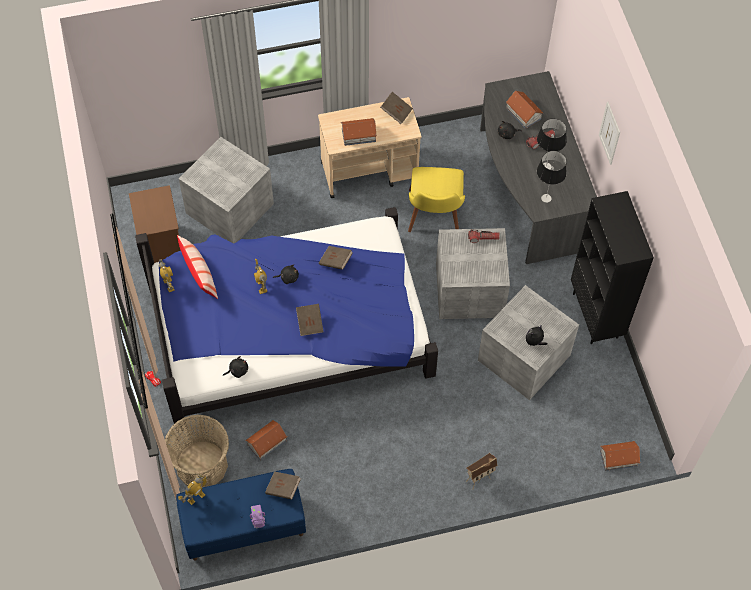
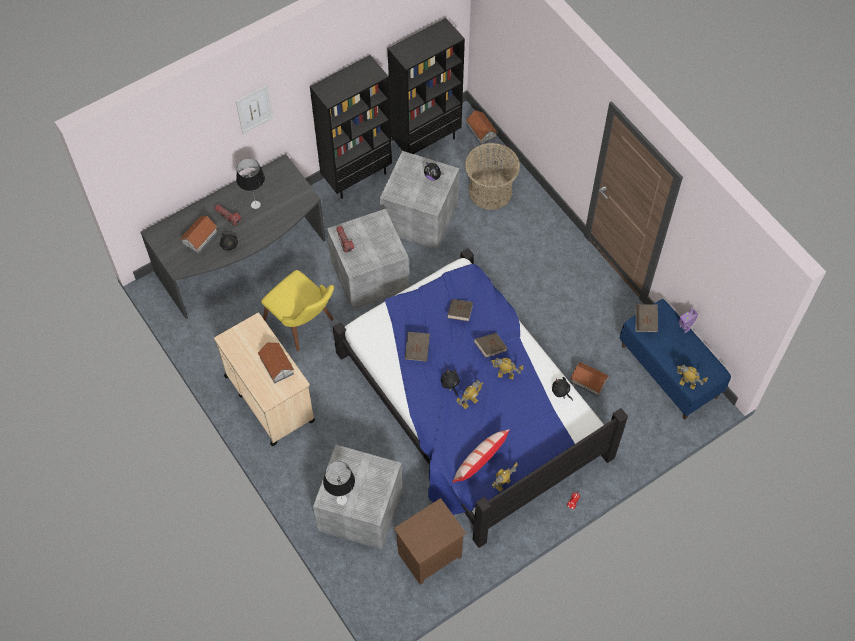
camera: 110 degrees left, 0 degrees up
(202, 465) = (634, 425): basket -> basket (490, 191)
(275, 326) = (505, 375): none -> toy robot
(396, 112) = (236, 342): brown book -> brown book (459, 313)
(434, 219) = (305, 325): yellow chair -> yellow chair turned 60 degrees clockwise
(479, 477) = (543, 218): toy house -> none
(546, 198) = (291, 195): table lamp -> table lamp (342, 499)
(622, 397) = (426, 141): none -> black bookcase

